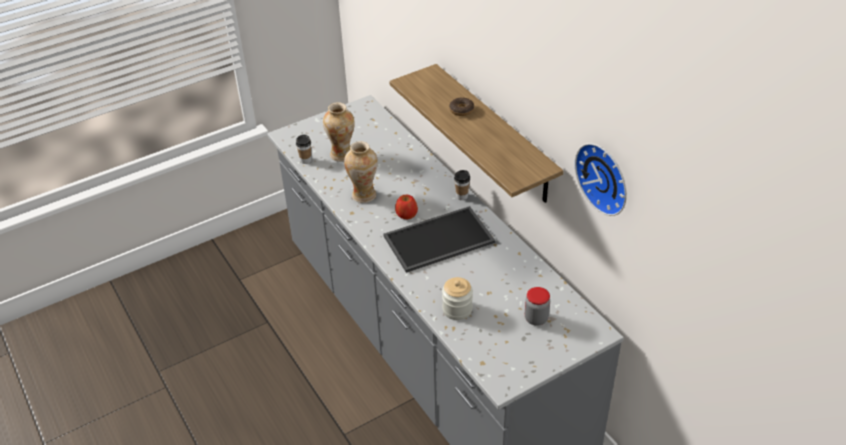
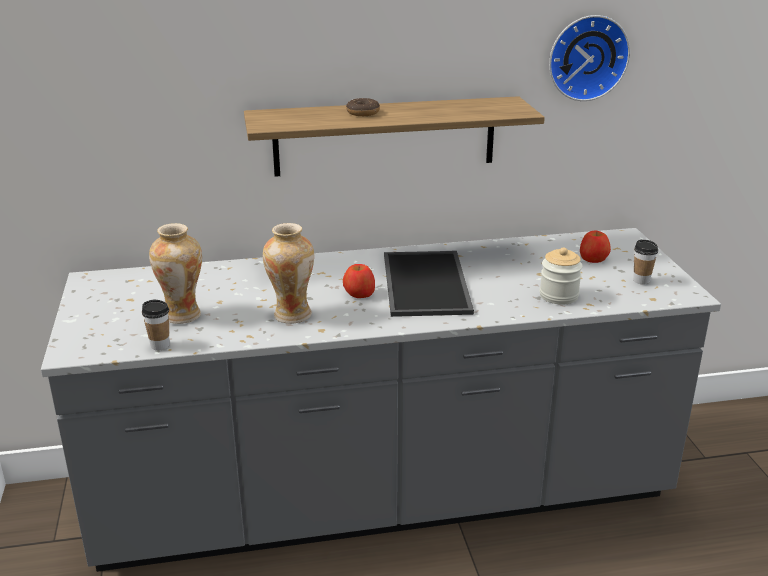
camera: 70 degrees left, 15 degrees down
(462, 196) = (357, 256): cup -> cup (641, 280)
(536, 318) = (593, 258): jar -> apple

